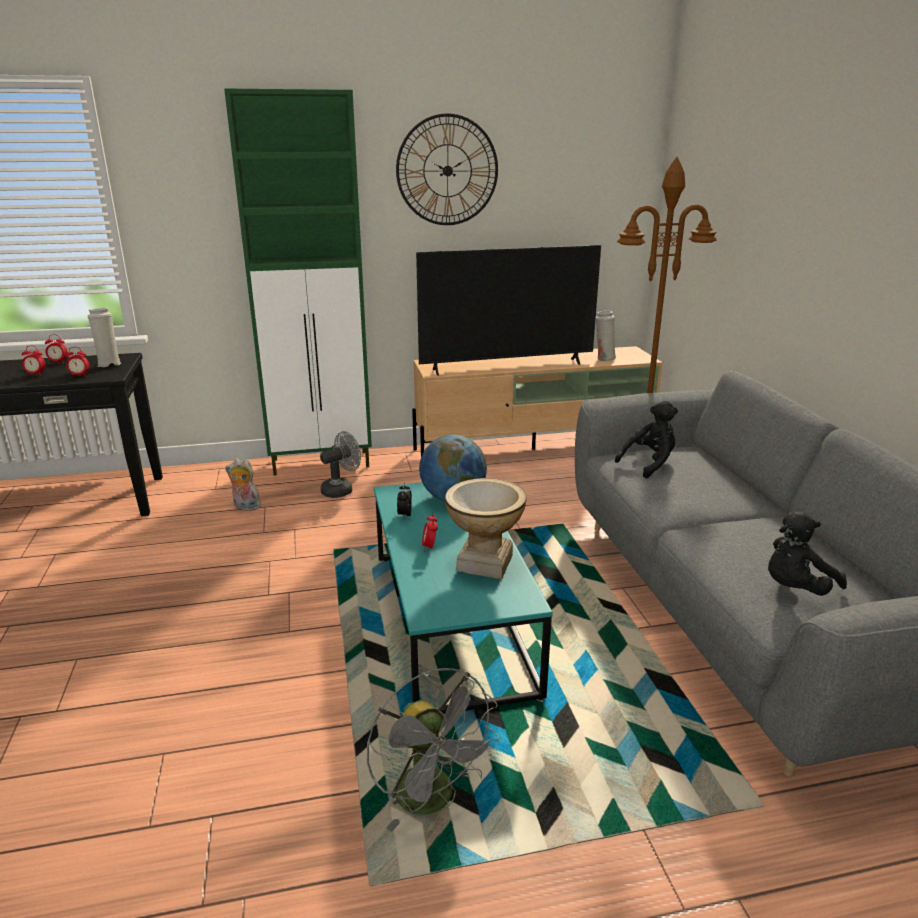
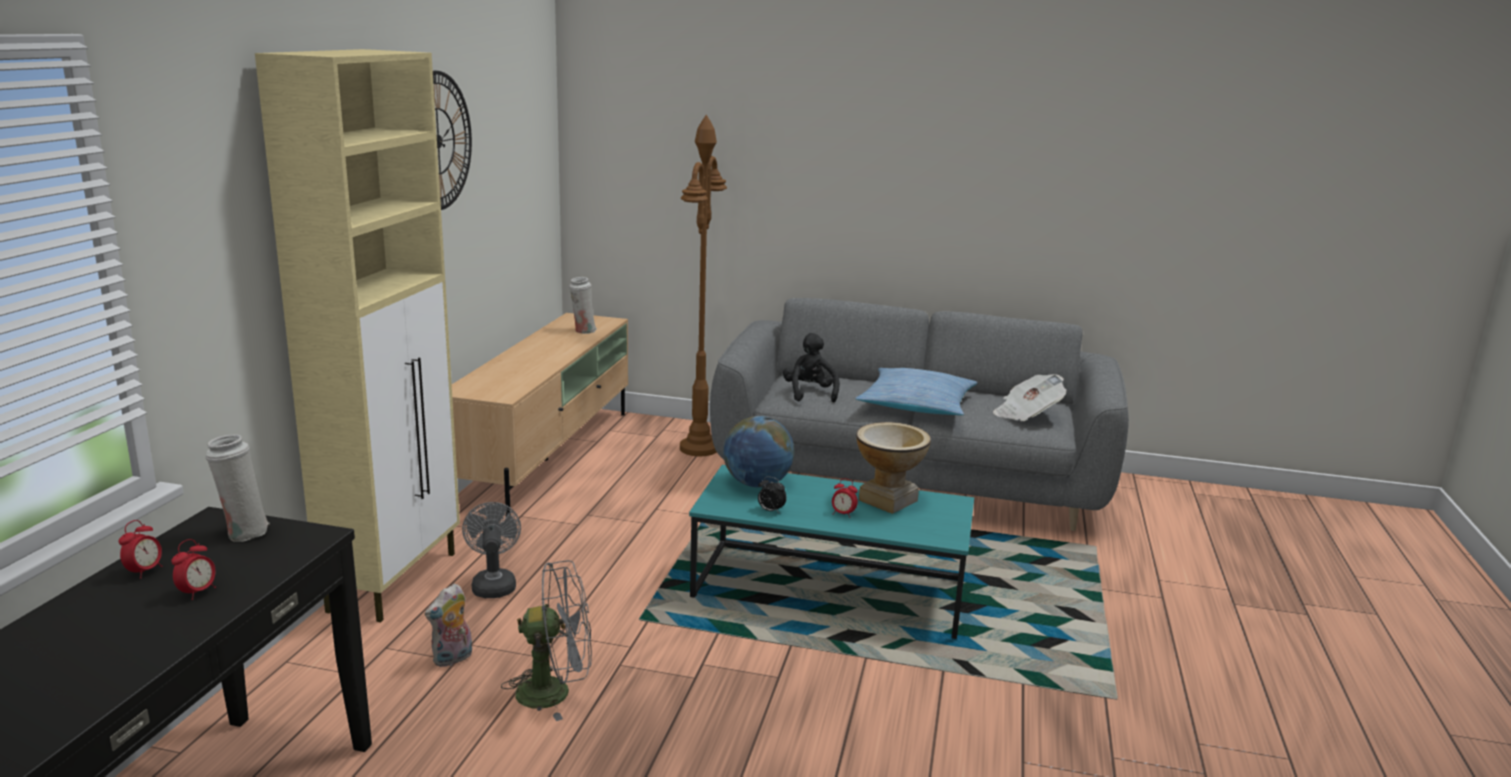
camera: 65 degrees left, 5 degrees down
(79, 376) = (275, 557): alarm clock -> none
(322, 463) = (395, 580): green cabinet -> beige cabinet
(433, 800) = (1046, 655): grey fan -> grey fan (555, 692)
(507, 366) = (540, 366): television -> none
(713, 518) = (916, 405): none -> pillow
(795, 588) = (1026, 414): black plush toy -> newspaper

